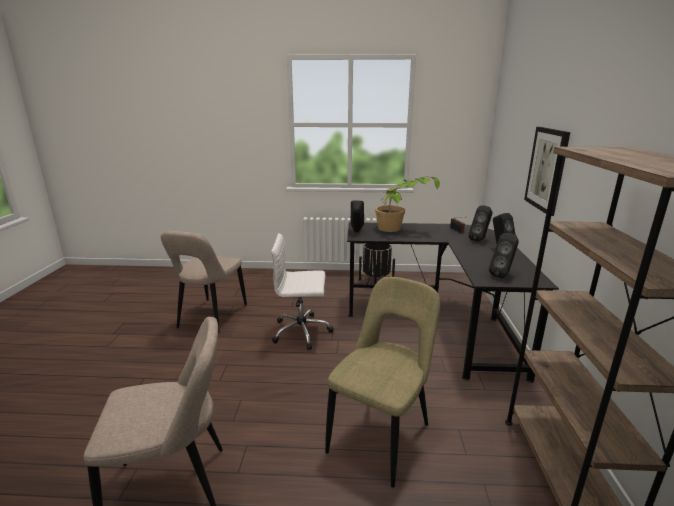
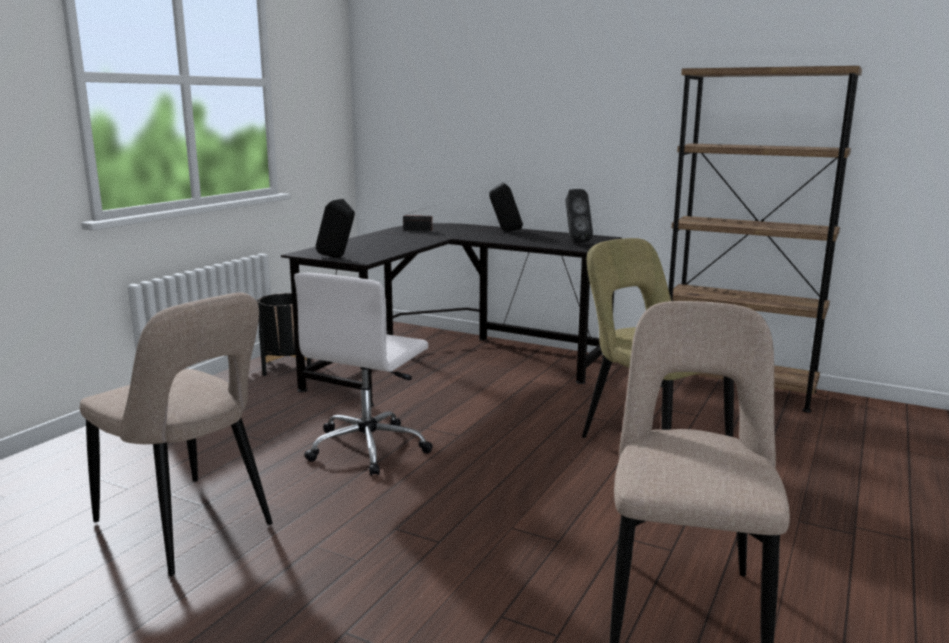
camera: 65 degrees left, 5 degrees down
(401, 230) = (372, 243): potted plant -> none
(480, 240) = (465, 230): black speaker -> none
(547, 169) = (543, 118): picture -> none

